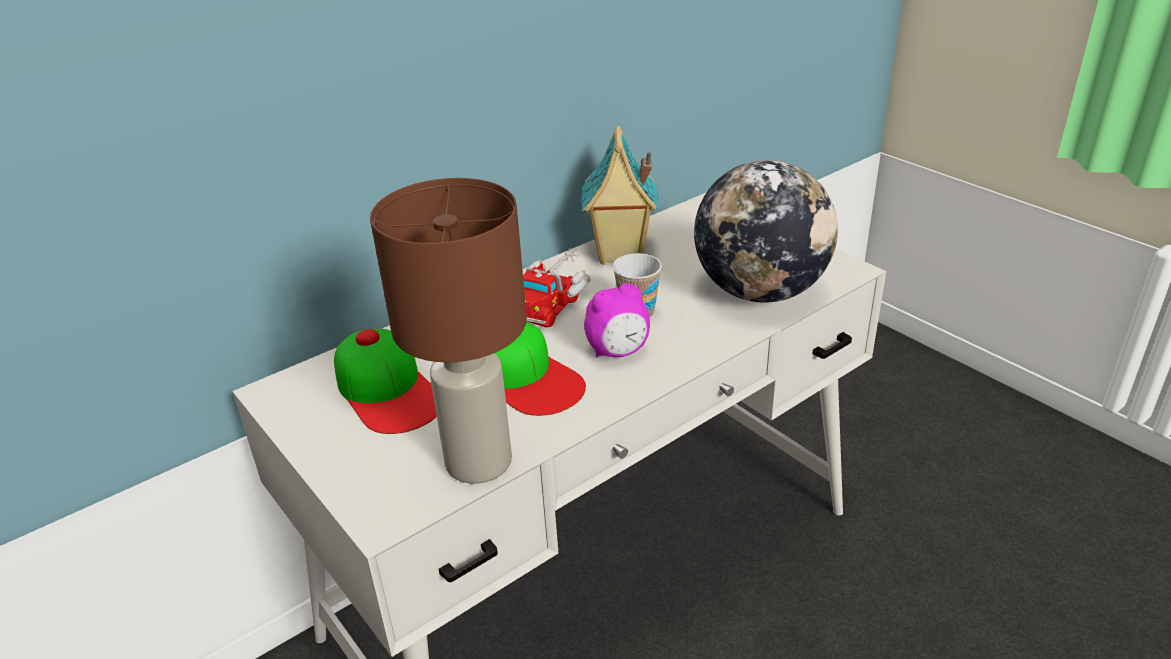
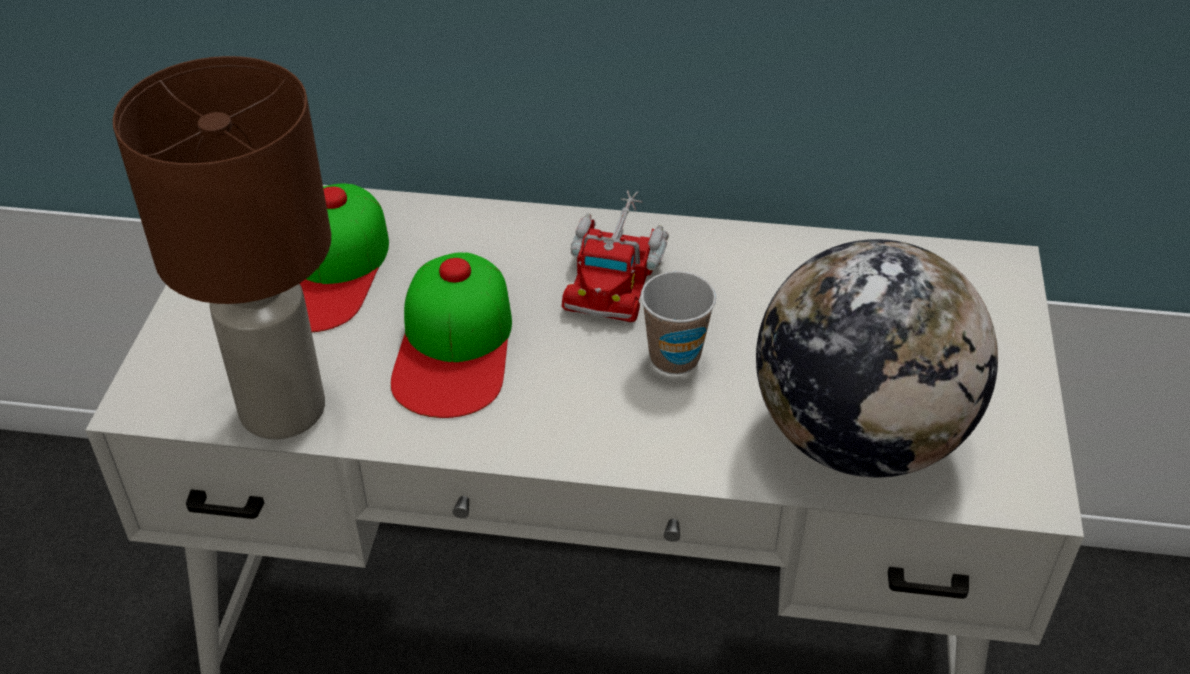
camera: 45 degrees right, 10 degrees up
(550, 300) = (614, 273): toy truck -> toy truck turned 60 degrees counterclockwise
(618, 352) = (579, 391): alarm clock -> none
(620, 254) = (778, 265): toy house -> none

